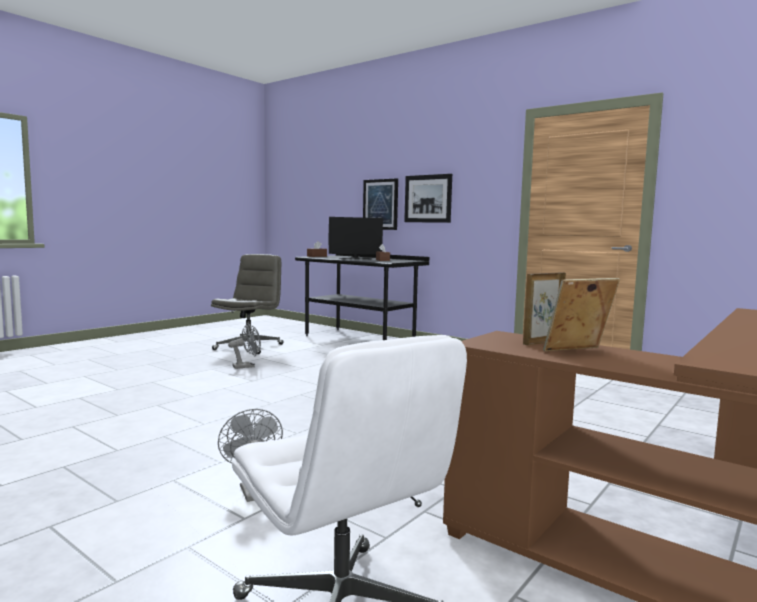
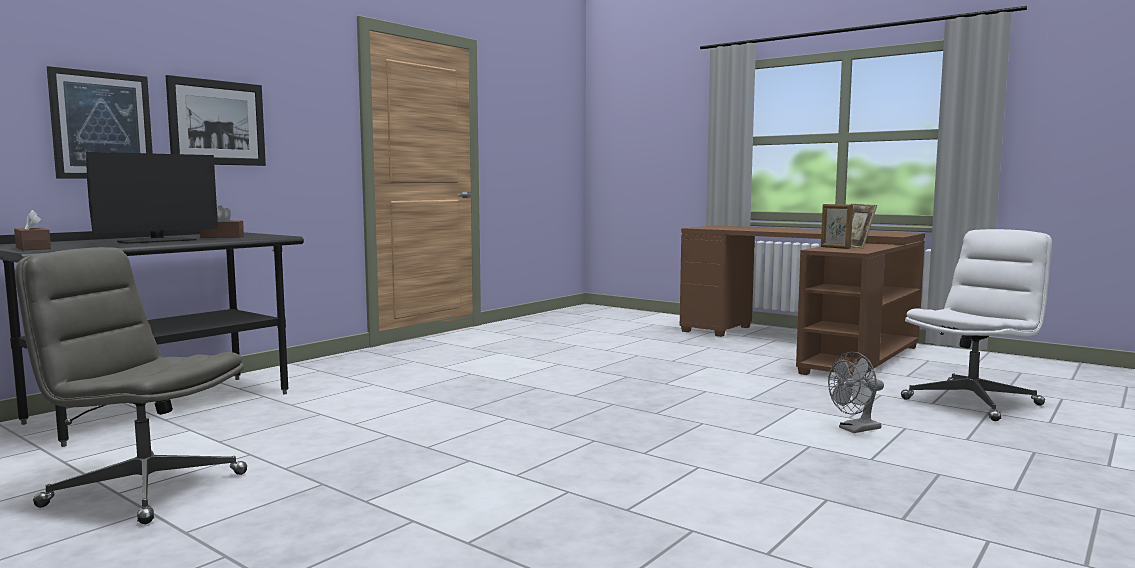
camera: 90 degrees left, 0 degrees up
(247, 366) = (357, 473): grey fan -> none
(355, 258) = (157, 241): monitor -> monitor turned 60 degrees clockwise

